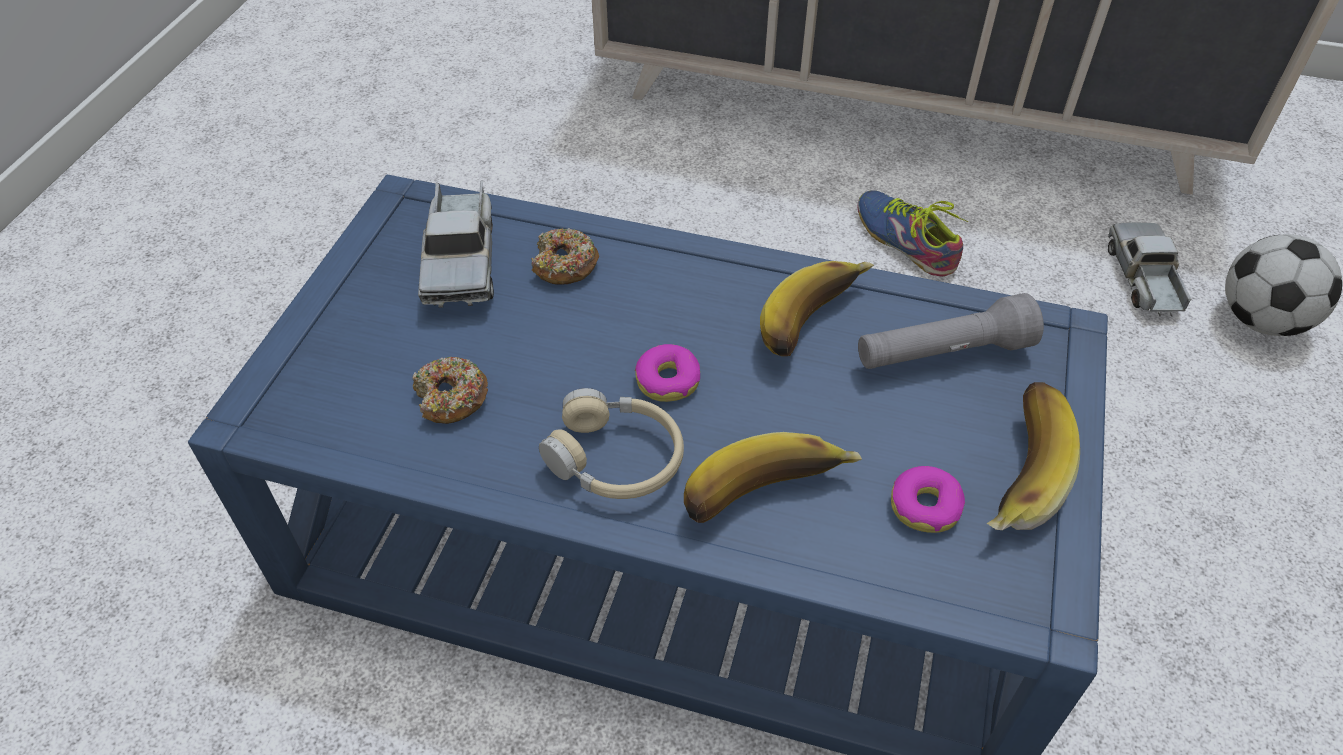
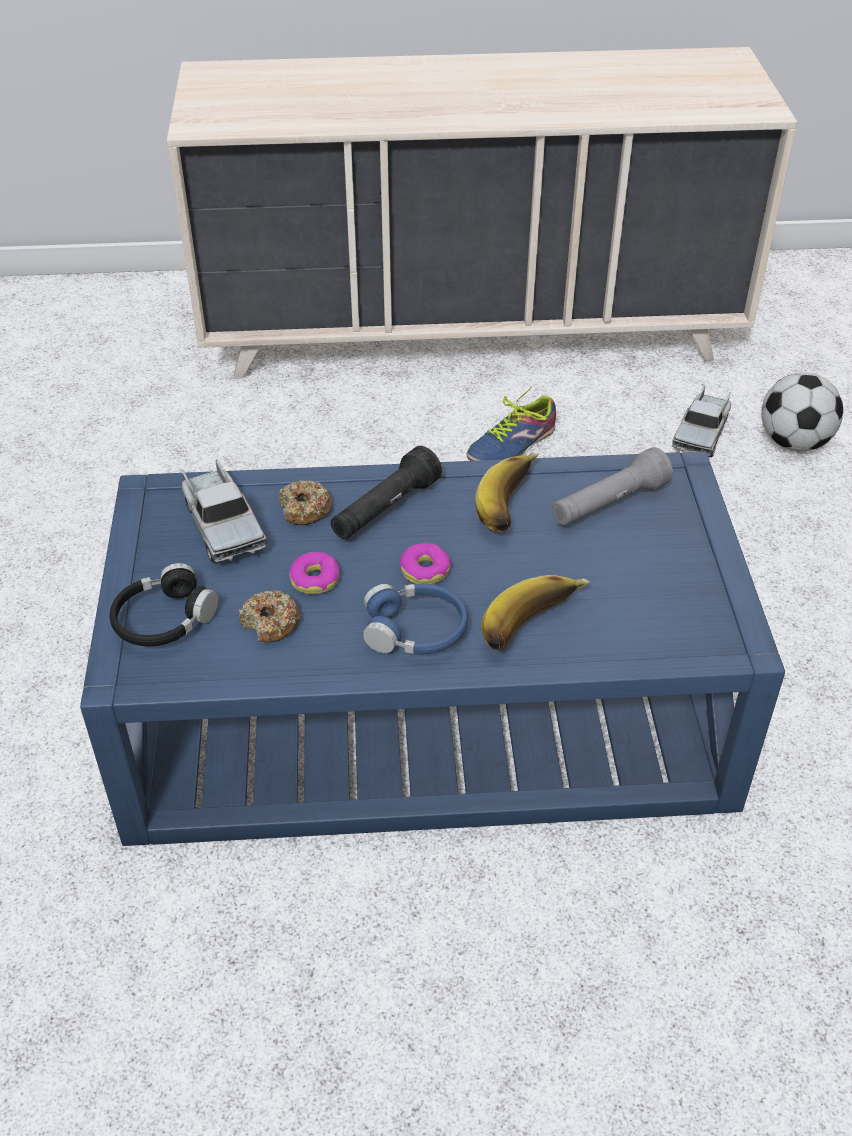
camera: 20 degrees left, 5 degrees down
(335, 359) = (164, 620): none -> black headphones
(615, 459) = (415, 630): beige headphones -> blue headphones
(656, 289) = (385, 509): none -> black flashlight
(905, 241) = (512, 445): shoe -> shoe turned 75 degrees counterclockwise
(925, 506) = (639, 604): donut -> donut (315, 579)
(1013, 472) = (687, 567): banana -> none
(1144, 279) = (702, 432): toy truck -> toy truck turned 135 degrees counterclockwise

